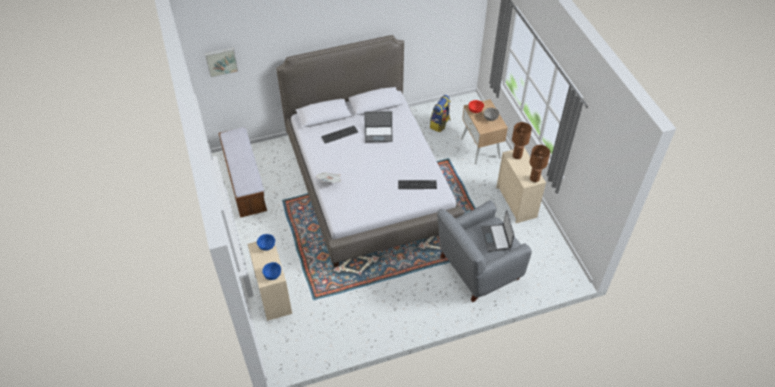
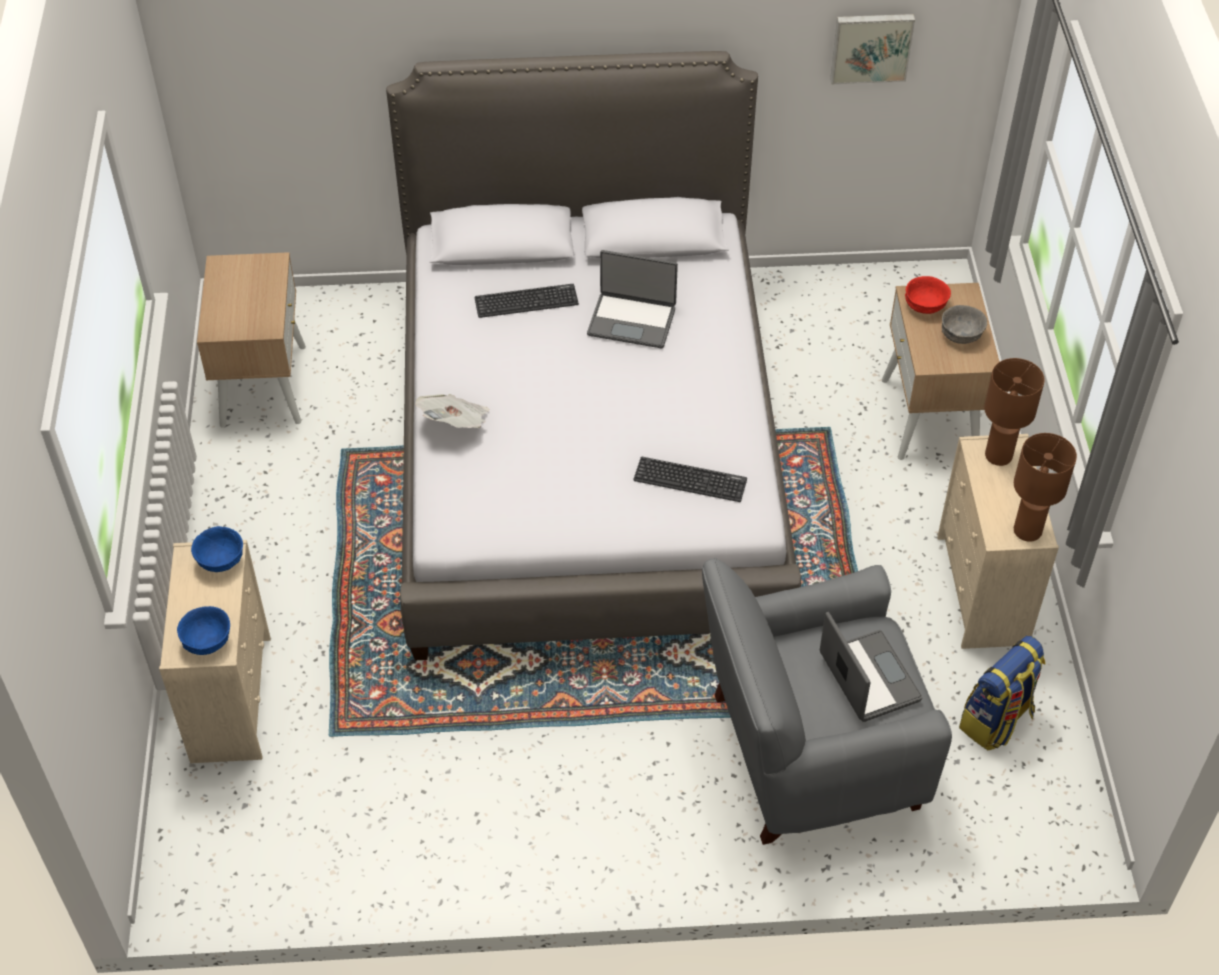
camera: 15 degrees right, 0 degrees up
(221, 61) = (238, 43): picture -> picture (871, 46)
(245, 183) = (263, 384): bench -> beige nightstand
(440, 124) = (836, 330): backpack -> backpack (996, 721)
(496, 238) = (867, 678): laptop -> laptop turned 150 degrees clockwise

